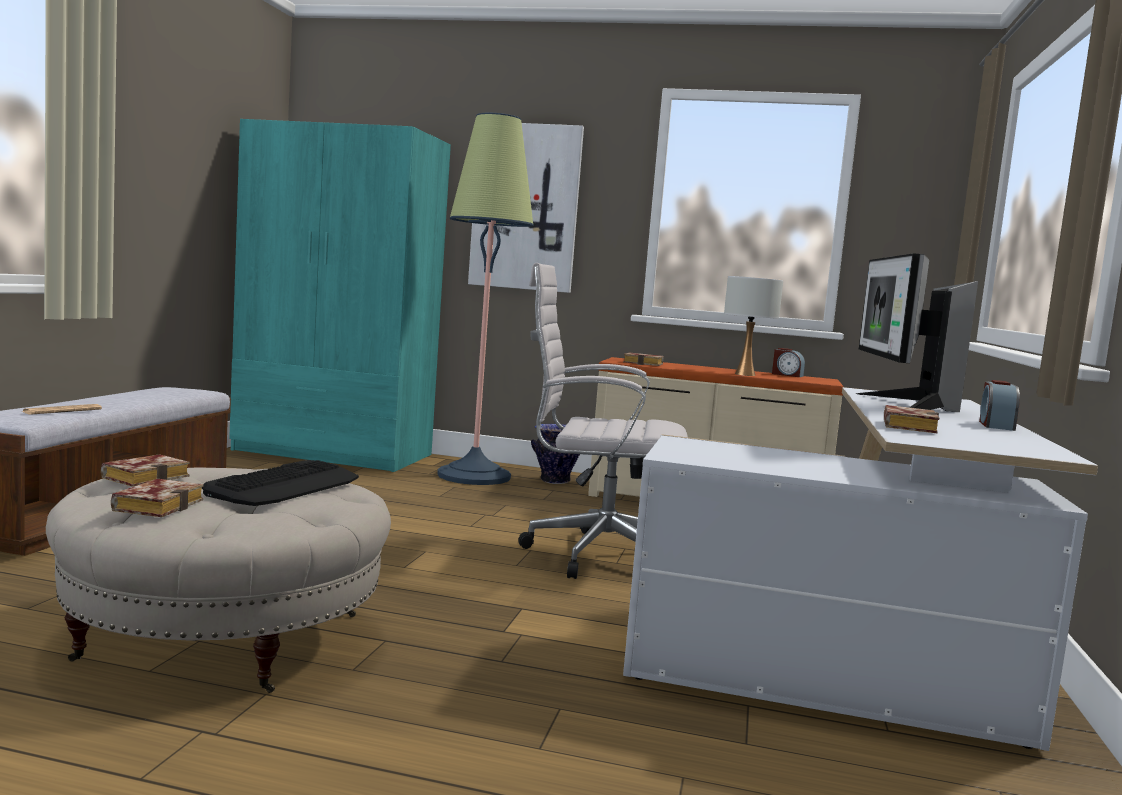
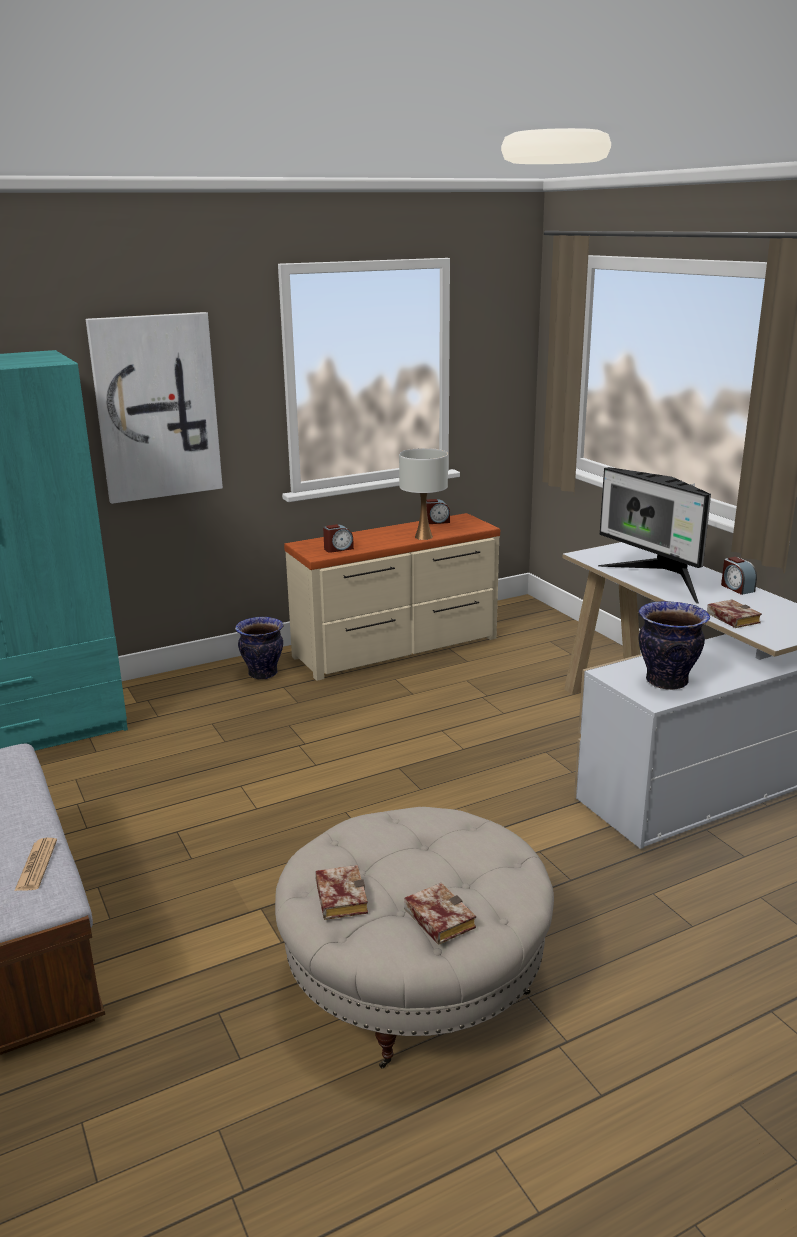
camera: 40 degrees left, 15 degrees up
(285, 485) = (429, 843): keyboard -> none
(474, 476) = (196, 700): floor lamp -> none
(594, 555) = (439, 749): white office chair -> none
(645, 364) = (338, 549): book -> alarm clock
(727, 456) = (665, 682): none -> vase

